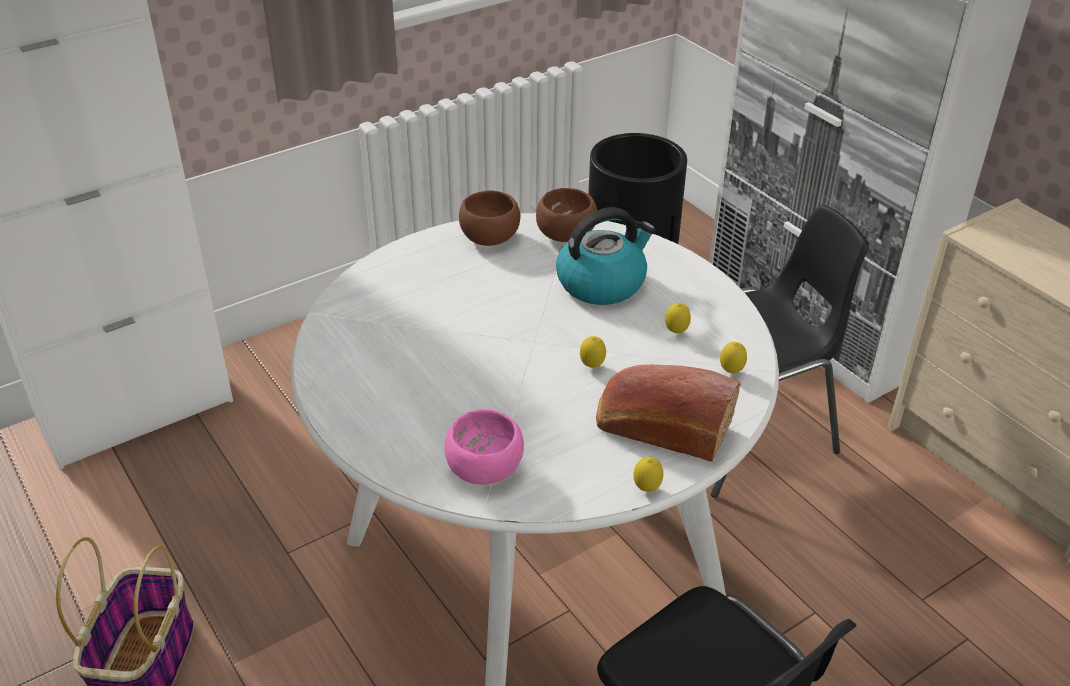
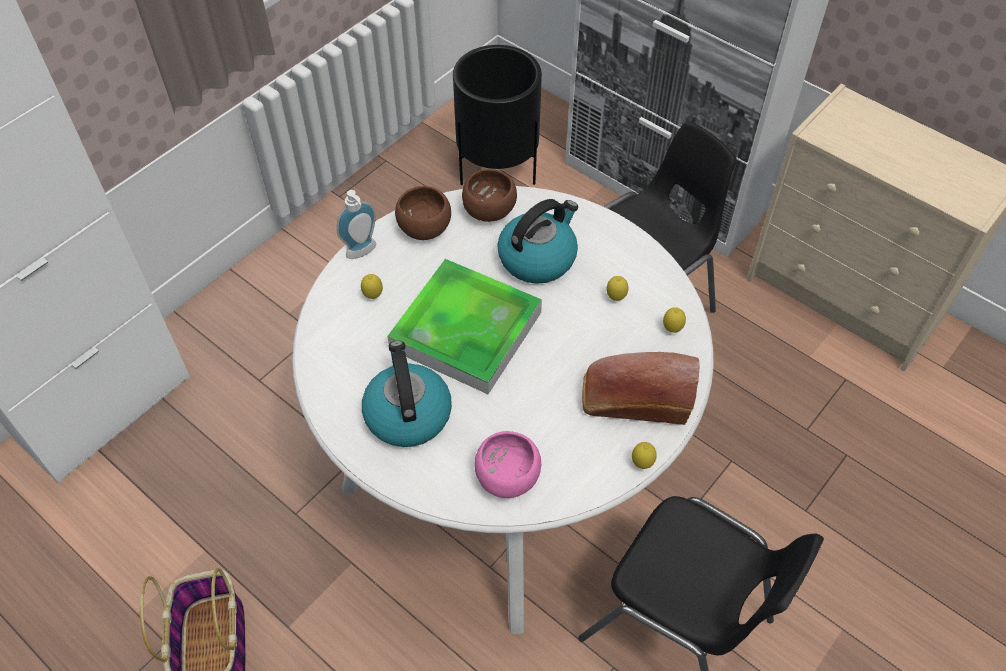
camera: 15 degrees left, 15 degrees up
(399, 390) = (407, 413): none -> kettle
(416, 247) = (363, 253): none -> soap dispenser
(496, 331) = (466, 330): none -> tray
(592, 366) = (559, 350): lemon -> lemon (373, 296)

